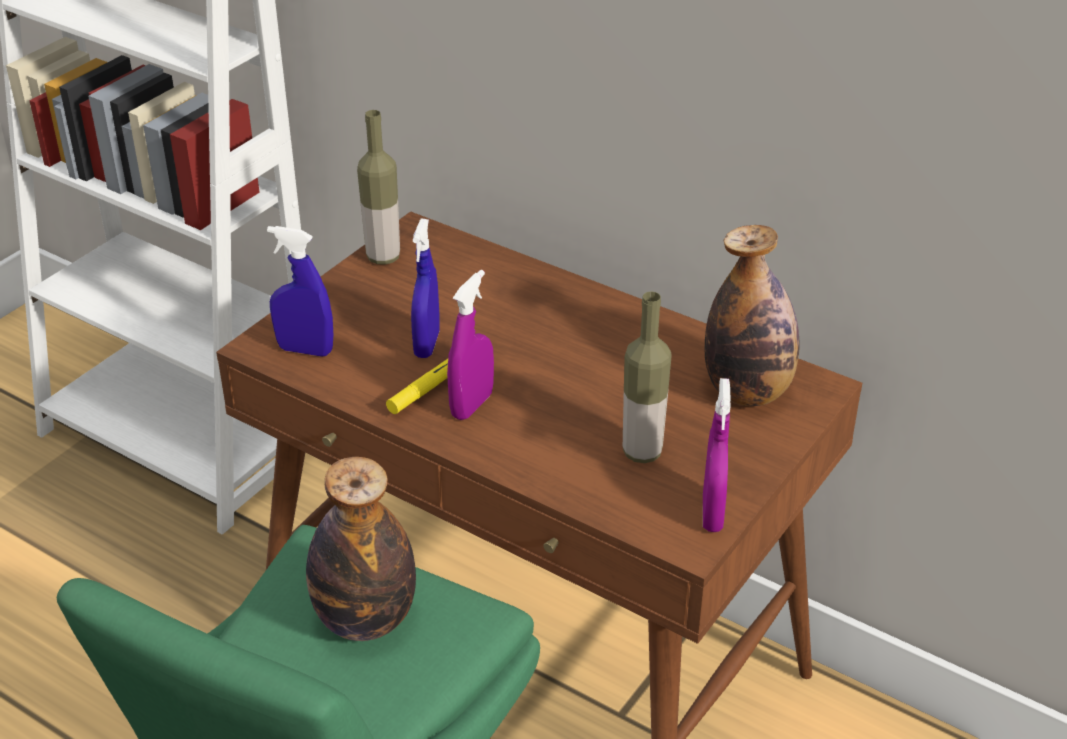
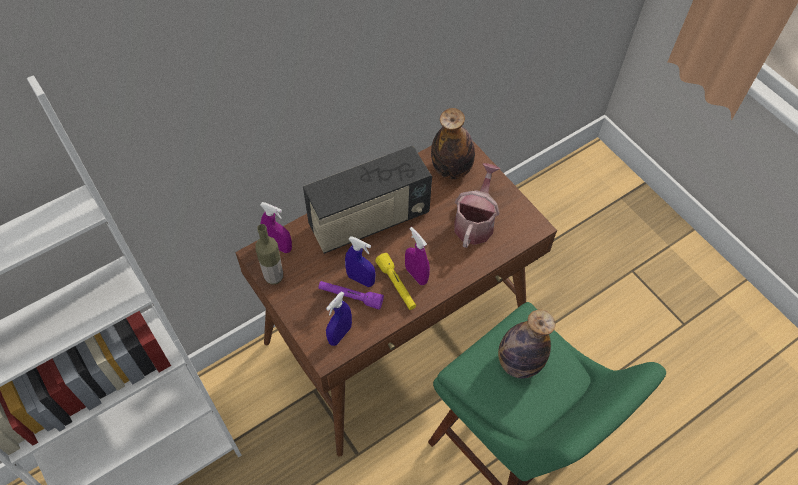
camera: 70 degrees left, 20 degrees up
(385, 342) = (350, 297): none -> purple flashlight
(555, 323) = (369, 221): none -> radio
(642, 452) = (475, 222): bottle -> watering can
(712, 513) = (522, 212): purple spray bottle -> purple spray bottle (278, 246)

